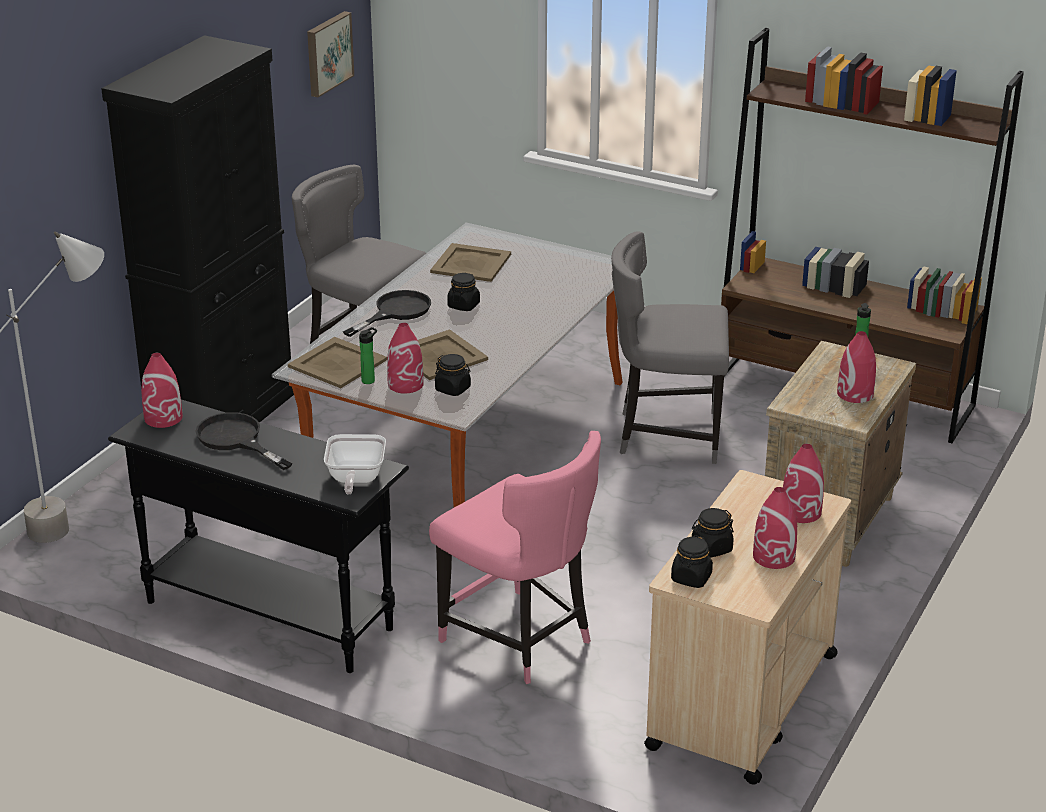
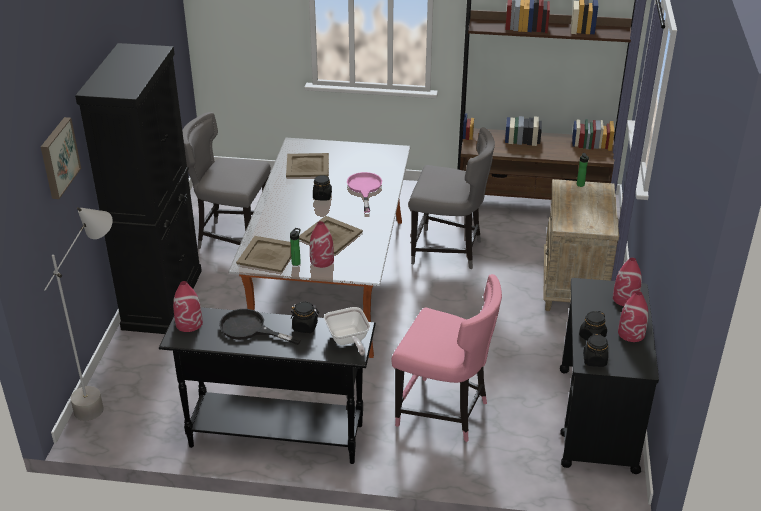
camera: 20 degrees left, 5 degrees up
(327, 53) = (169, 38): picture -> picture (58, 157)
(395, 312) = (281, 209): black frying pan -> none
(453, 389) = (354, 257): black jar -> black jar (305, 327)
(531, 306) = (364, 188): none -> pink frying pan
(666, 435) = (448, 251): grey chair -> grey chair turned 150 degrees counterclockwise
(741, 702) = (597, 420): beige cart -> black cart
(855, 394) = (595, 211): red vase -> none

